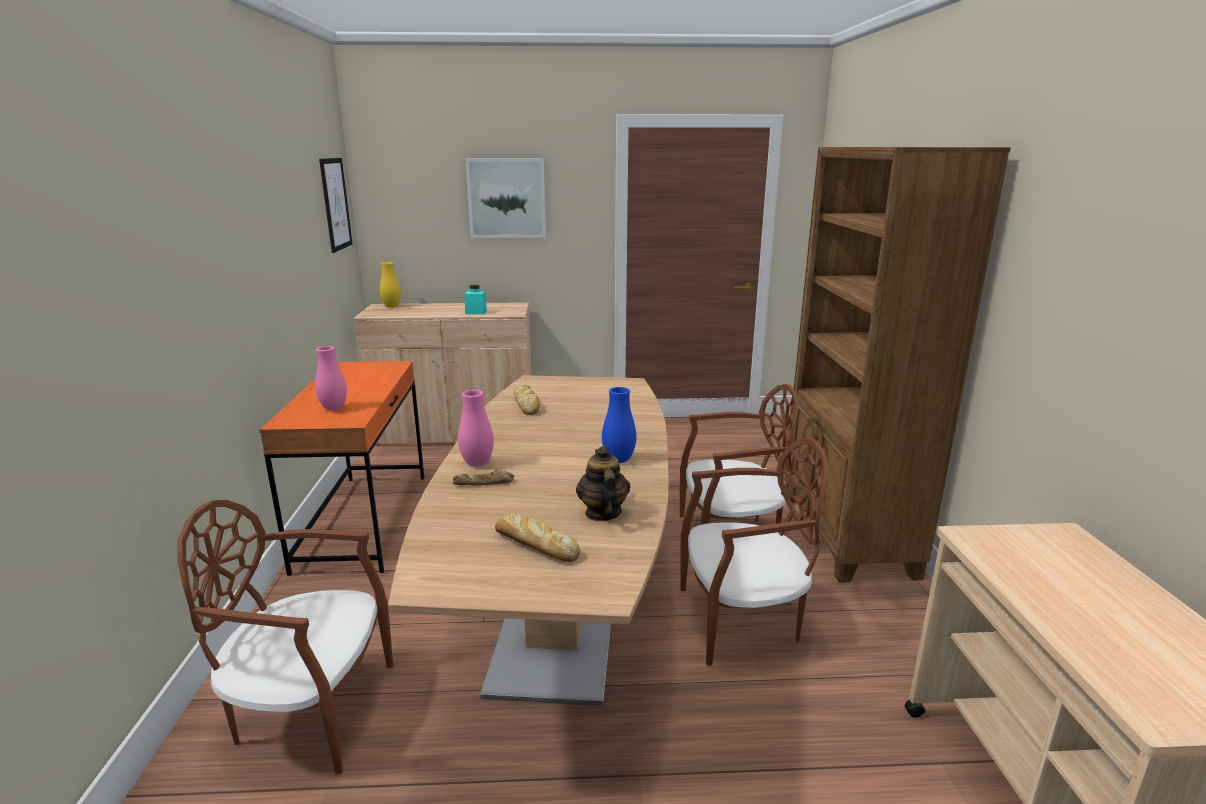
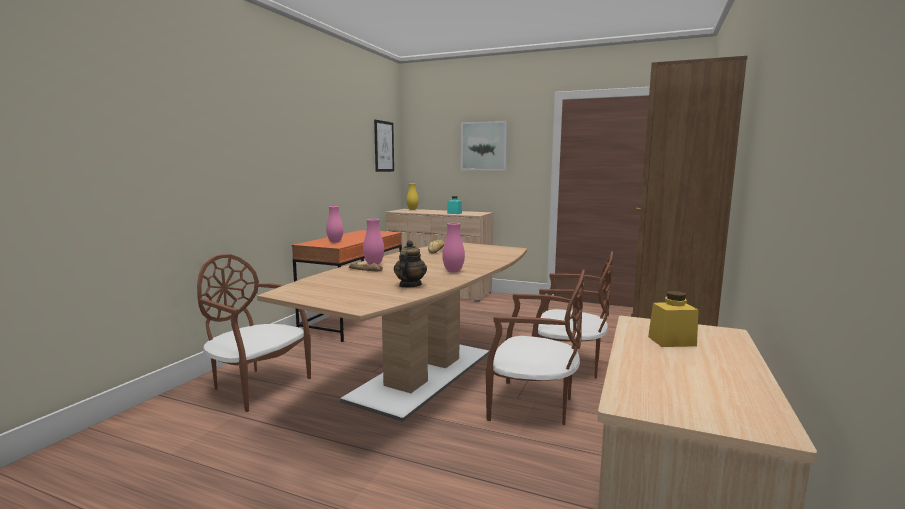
camera: 25 degrees right, 10 degrees down
(534, 544) = (355, 289): bread -> none
(618, 460) = (453, 271): blue vase -> pink vase
(1046, 570) = (671, 341): none -> yellow jar

